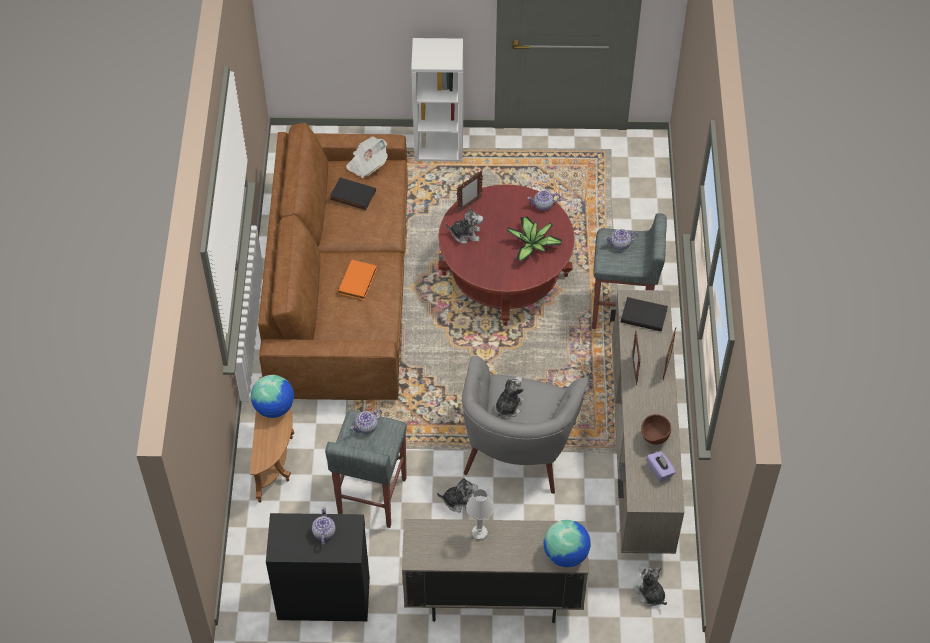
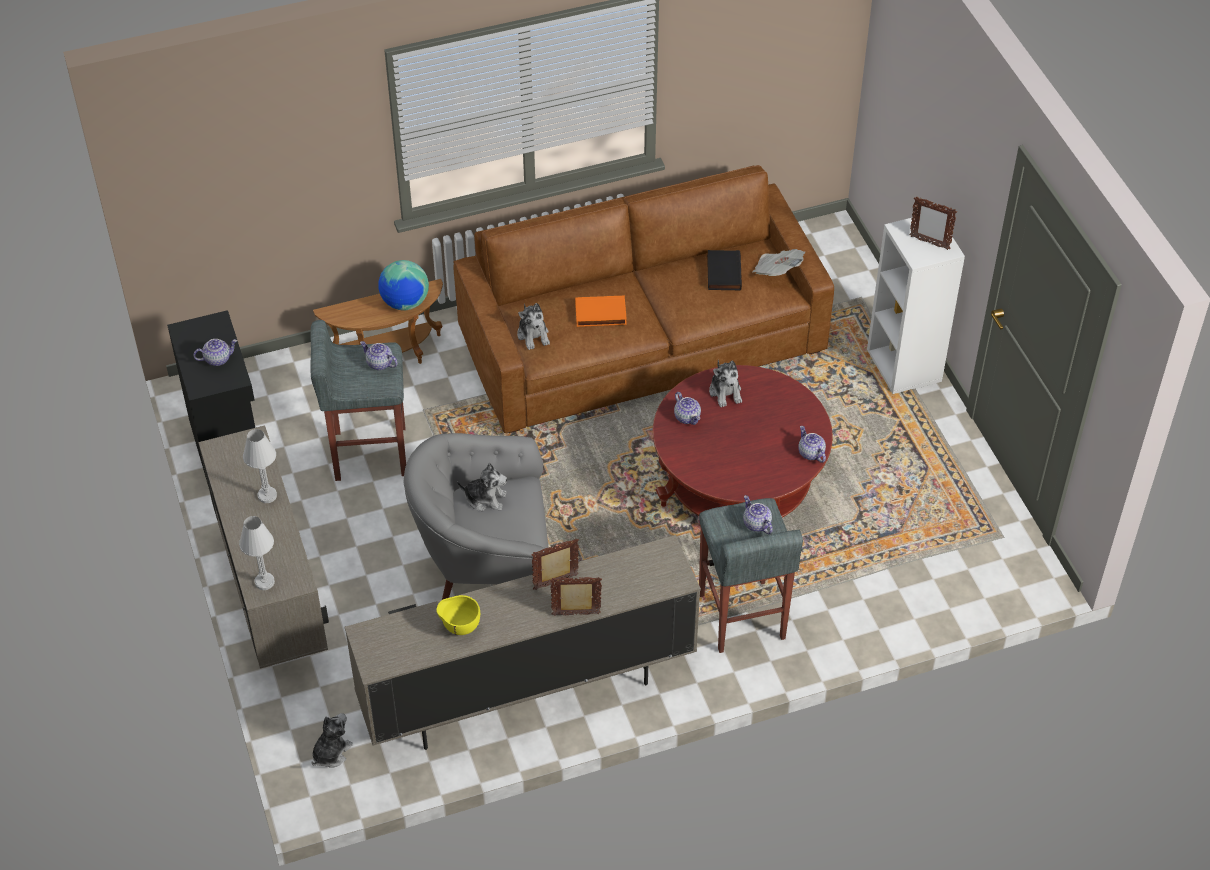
camera: 70 degrees right, 5 degrees down
(459, 501) = (394, 532): plush toy -> plush toy (533, 335)
(469, 205) = (772, 383): picture frame -> picture frame (929, 242)
(479, 263) = (687, 417): none -> teapot
(533, 245) = (741, 460): potted plant -> none
(566, 554) = (264, 582): globe -> white table lamp
(644, 315) = (647, 571): black book -> none
(653, 439) = (459, 627): brown bowl -> yellow bowl
(660, 470) = (415, 645): purple tissue box -> none

